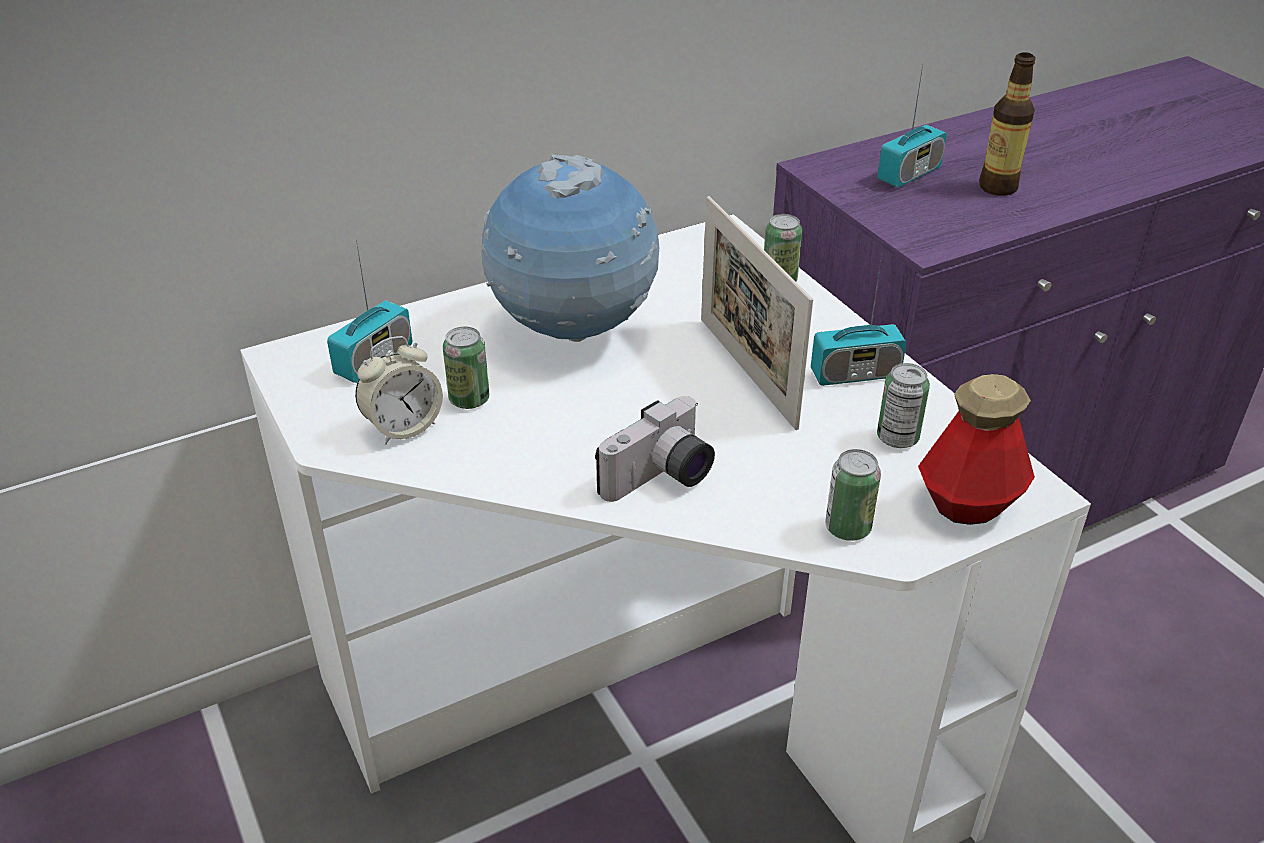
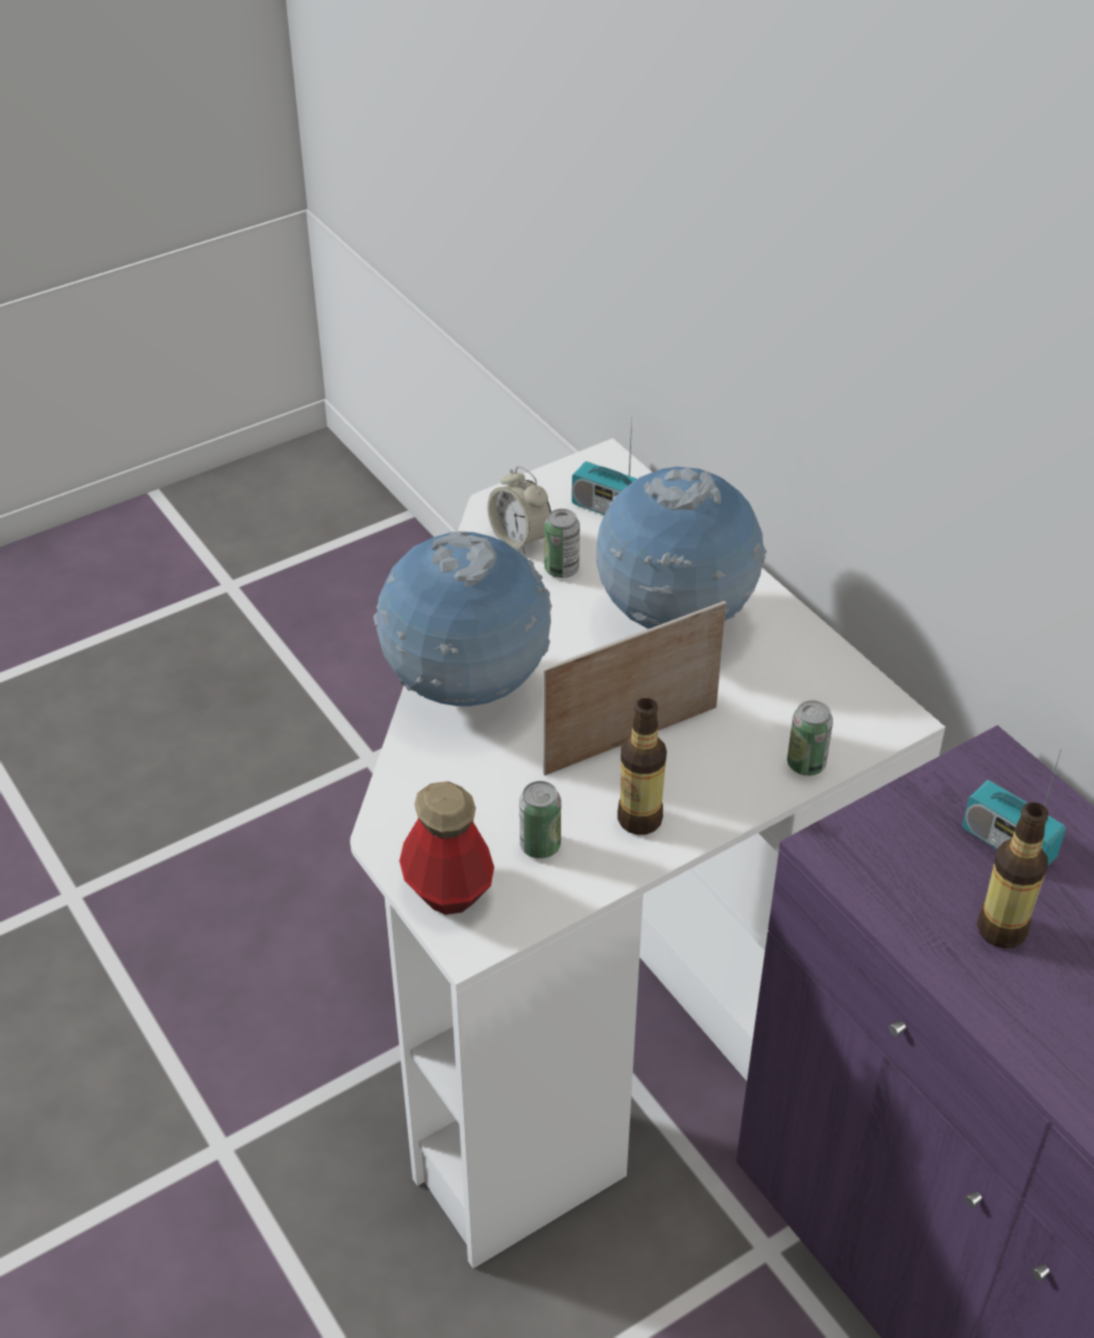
camera: 85 degrees right, 5 degrees up
(661, 479) = (466, 689): camera -> globe
(847, 528) = (411, 805): can -> none
(855, 374) = (639, 819): radio -> bottle

